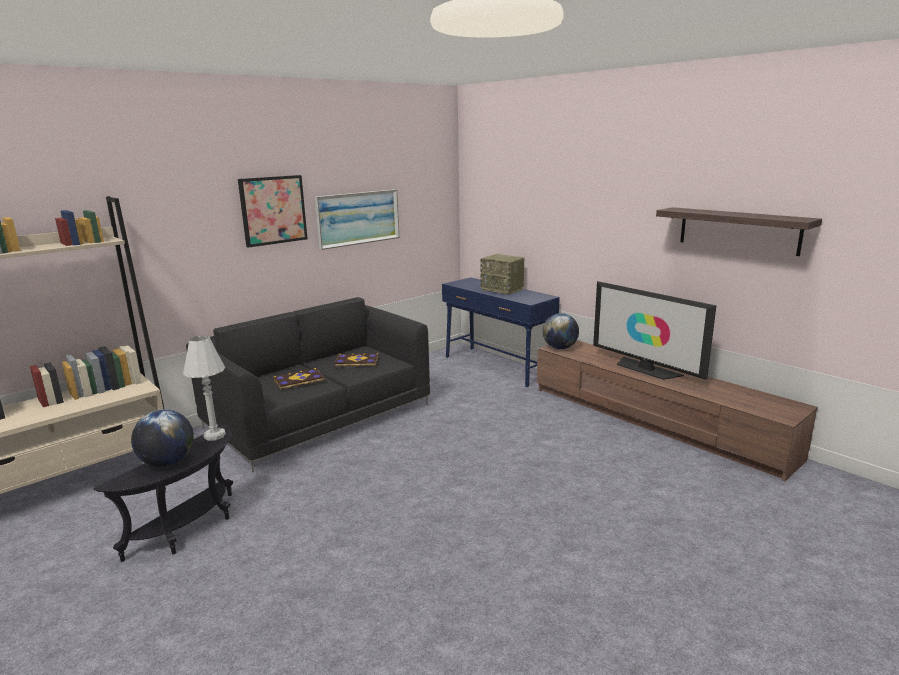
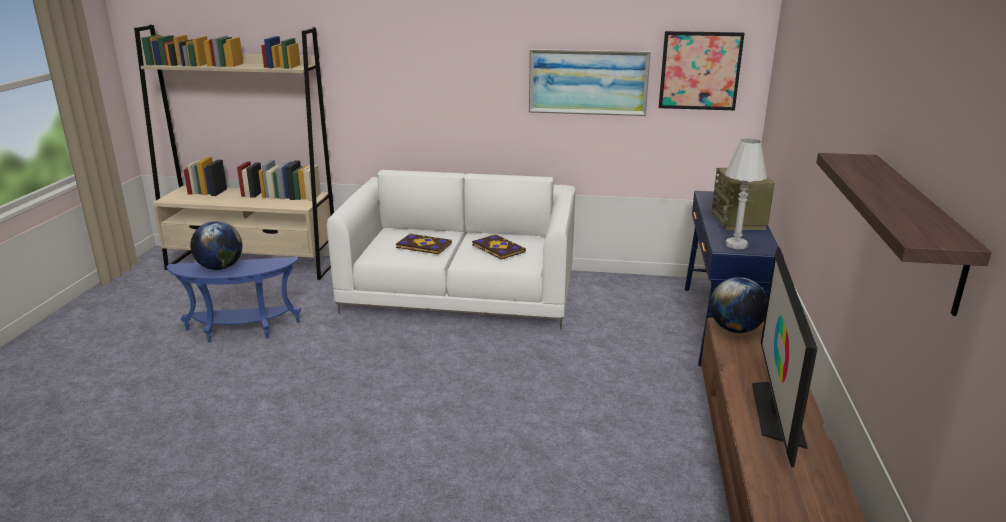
camera: 50 degrees right, 5 degrees up
(190, 529) = (241, 332): black side table -> blue side table
(214, 435) = (275, 262): white table lamp -> white table lamp (736, 245)
(273, 210) = (477, 58): picture -> picture (700, 70)
(319, 415) = (461, 292): black sofa -> white sofa

